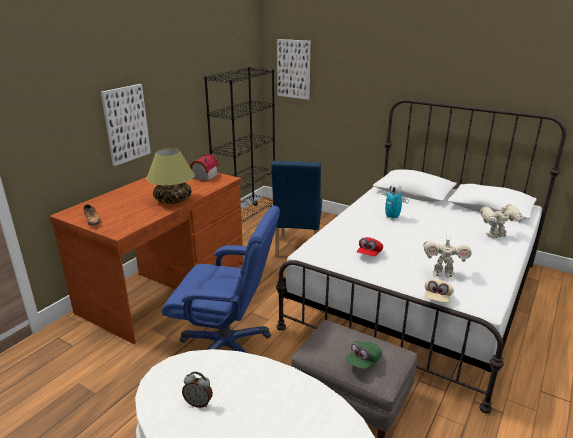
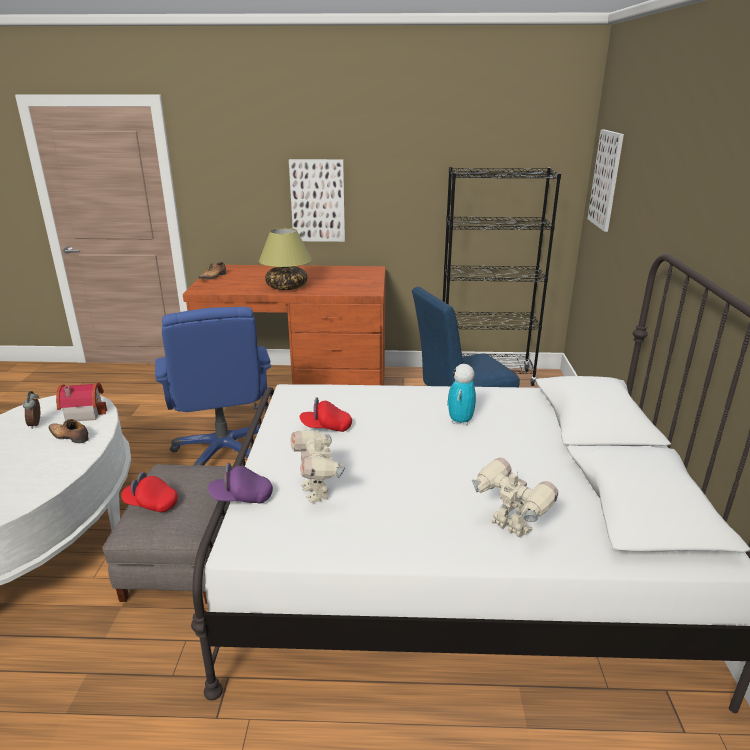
camera: 60 degrees right, 0 degrees up
(203, 177) = (361, 282): toy house -> toy house (84, 412)
(246, 382) = (69, 437): none -> shoe
(363, 361) = (151, 504): green cap -> red cap
(437, 298) = (241, 498): beige cap -> purple cap

